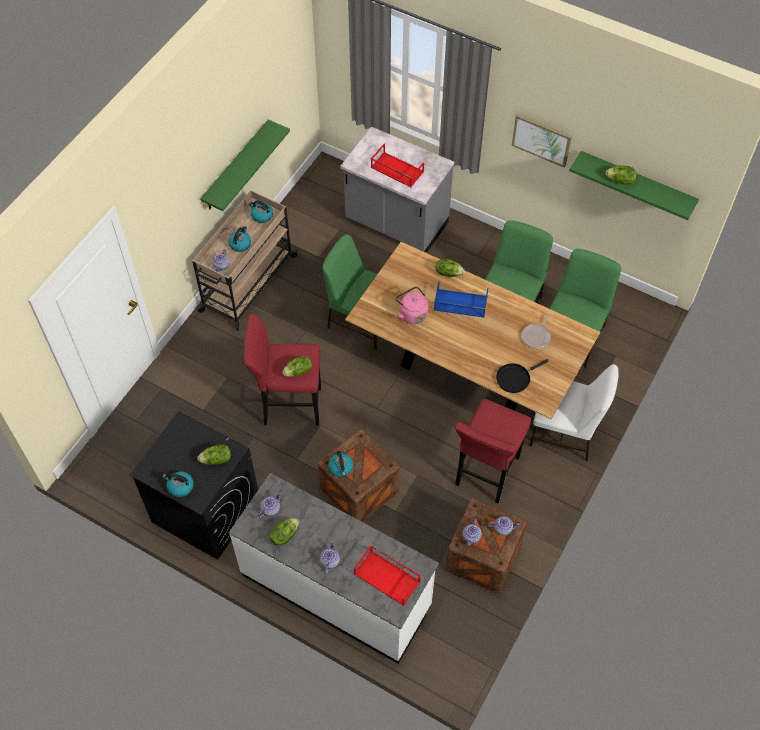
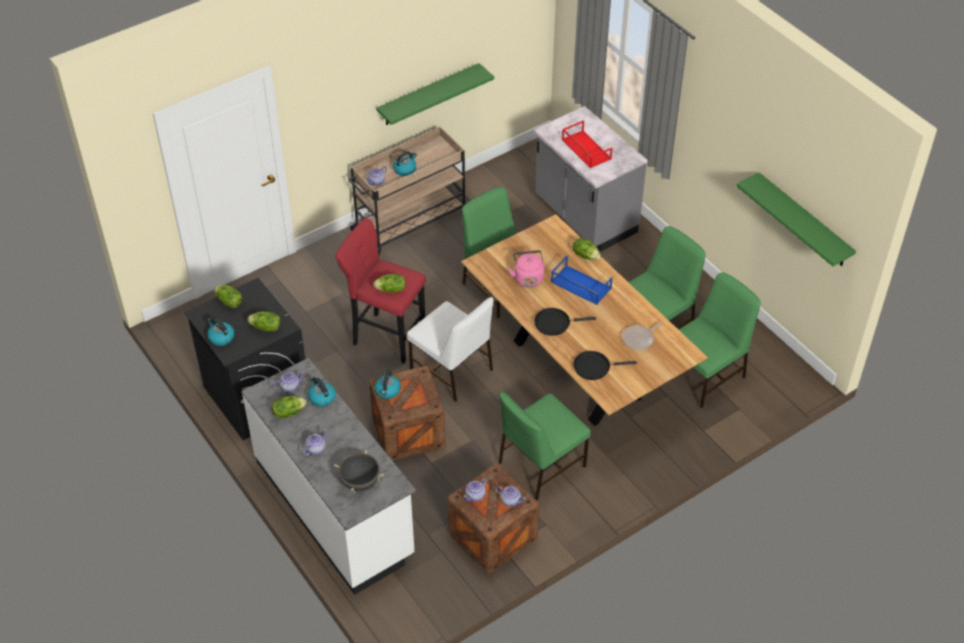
camera: 25 degrees right, 10 degrees down
(261, 216) = (439, 152): kettle -> kettle (321, 398)
(388, 577) = (360, 483): red tray -> black cooking pot
(459, 349) = (554, 323): none -> black frying pan
(486, 474) = (540, 465): red stool -> green chair
(541, 139) = (727, 152): picture -> none
(565, 432) = (644, 458): white chair -> white chair (452, 371)
(620, 181) = (782, 209): lettuce -> lettuce (229, 302)

